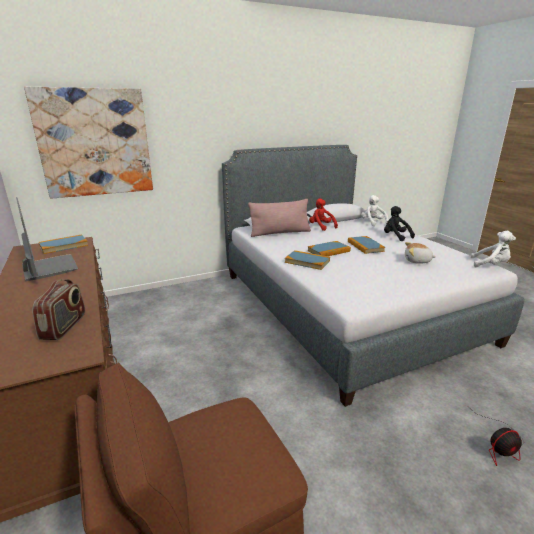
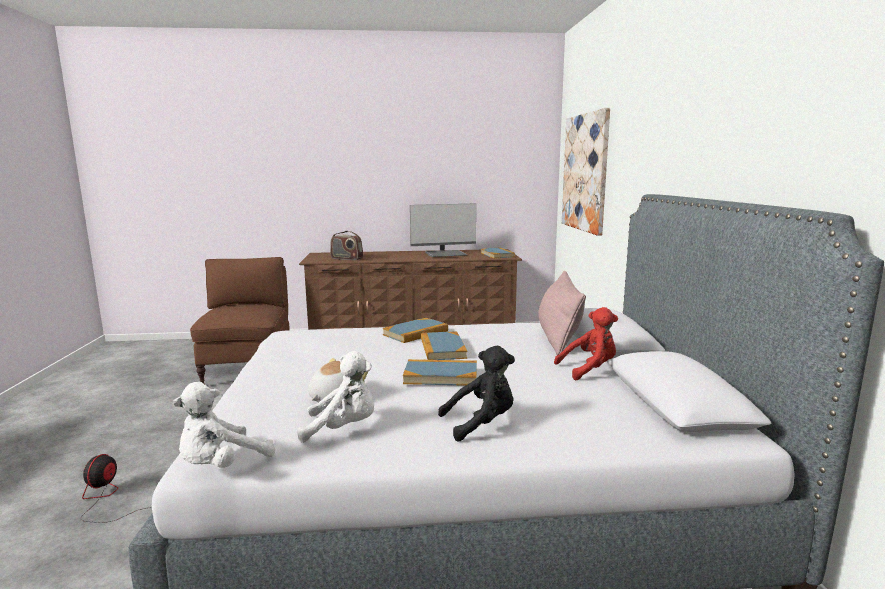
camera: 110 degrees right, 10 degrees down
(373, 223) = (619, 432): white plush toy -> white plush toy (343, 429)

